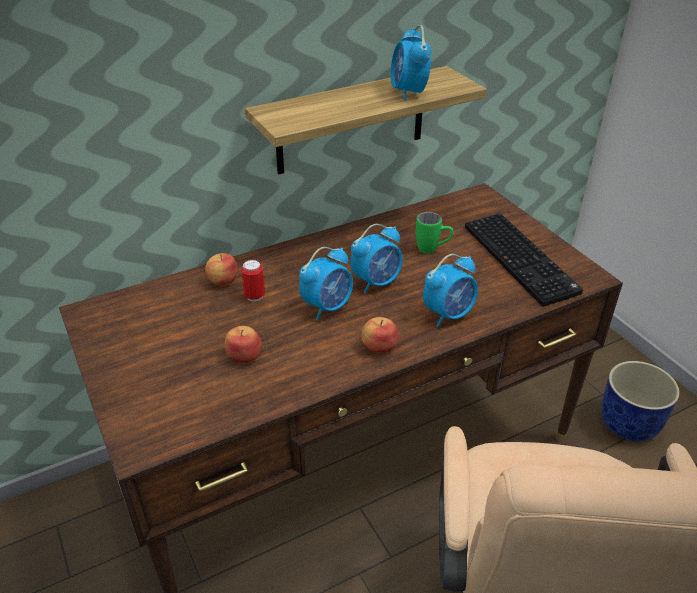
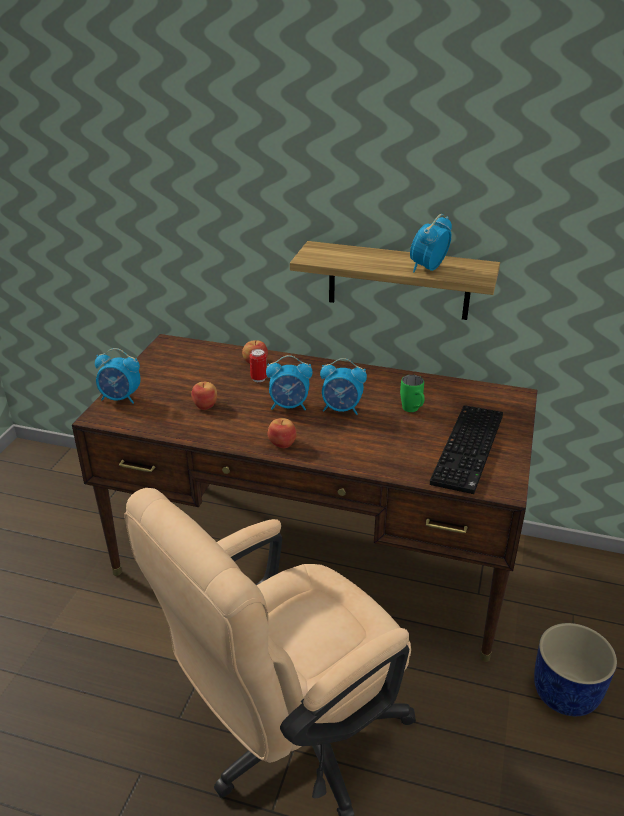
camera: 45 degrees right, 5 degrees down
(449, 314) = (355, 451): alarm clock -> alarm clock (121, 398)

